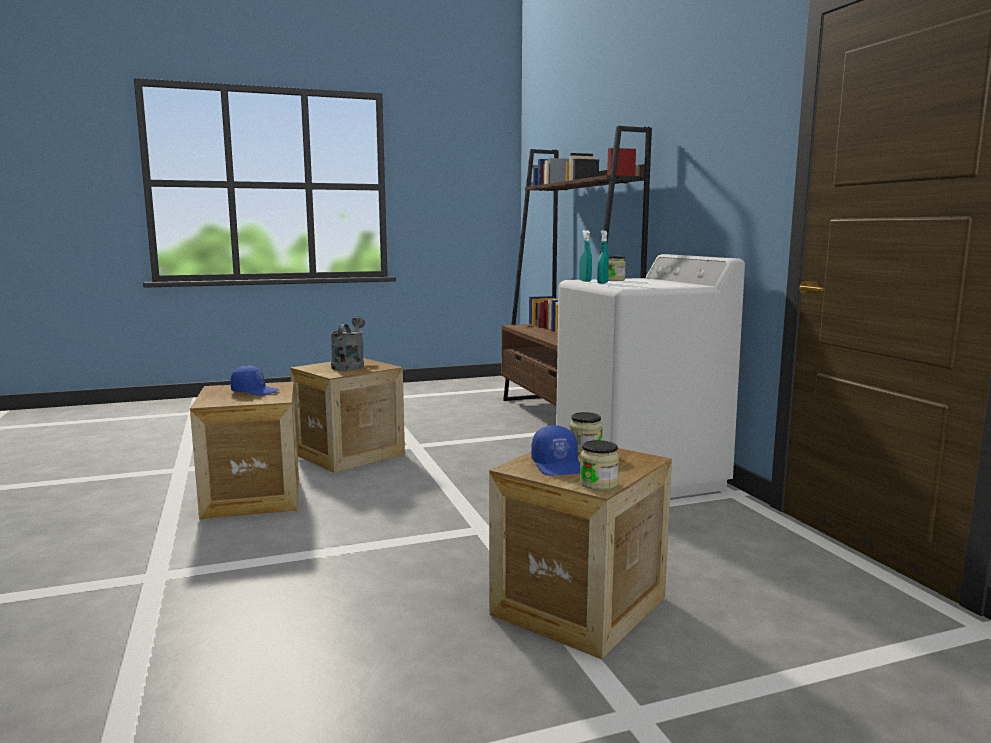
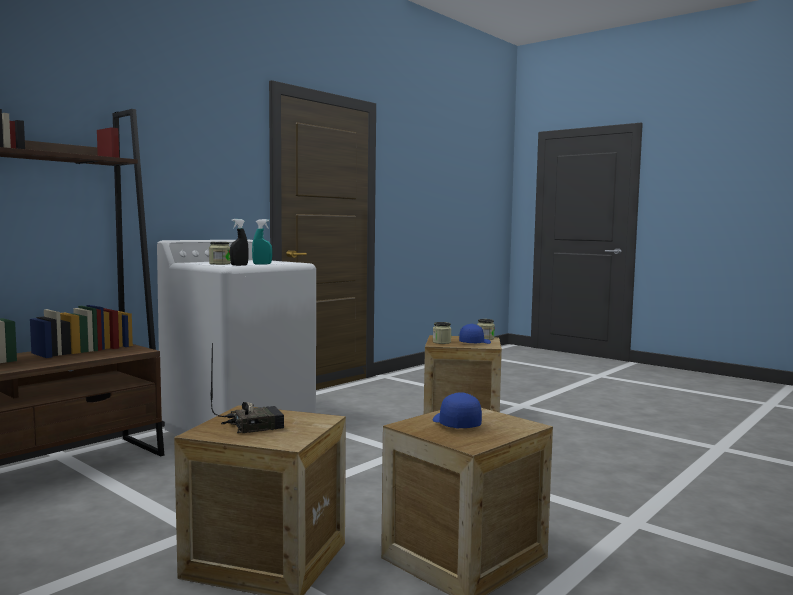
camera: 120 degrees left, 5 degrees down
(349, 365) = (253, 426): grey watering can -> radio
(585, 281) = (239, 265): turquoise spray bottle -> black spray bottle

